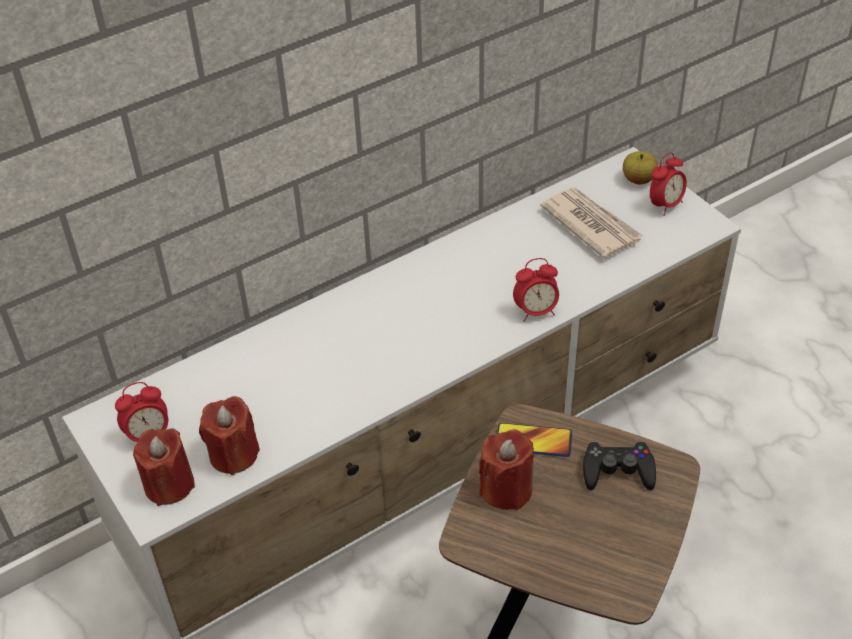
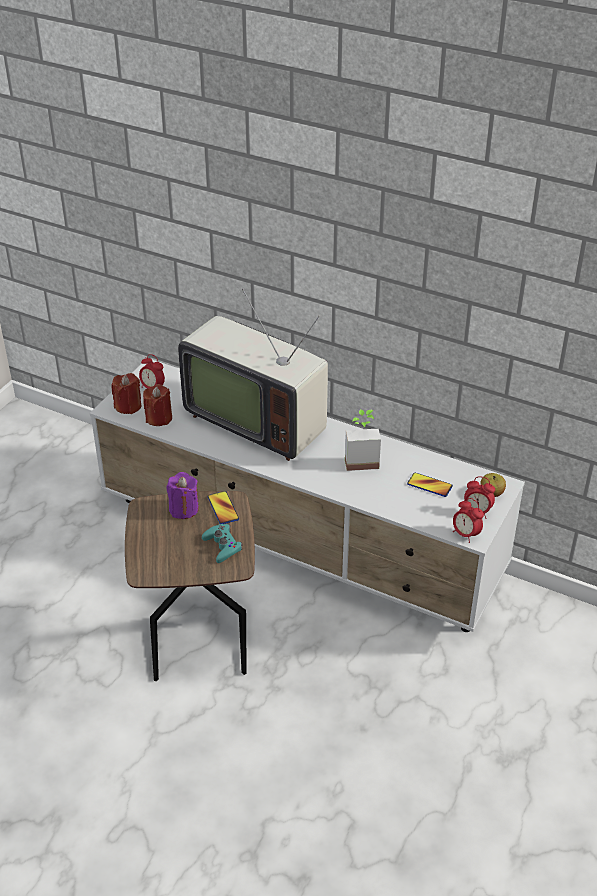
camera: 60 degrees right, 5 degrees down
(332, 340) = (257, 420): none -> television
(497, 267) = (360, 459): none -> potted plant
(506, 489) = (184, 509): red candle -> purple candle
(536, 311) = (335, 486): alarm clock -> alarm clock (465, 534)
(590, 225) = (429, 485): newspaper -> phone
(617, 471) = (222, 546): black game controller -> turquoise game controller

